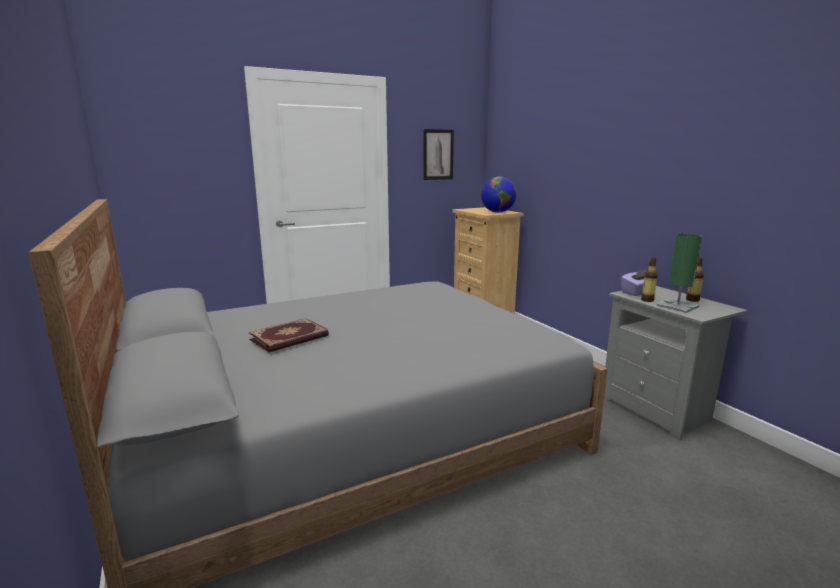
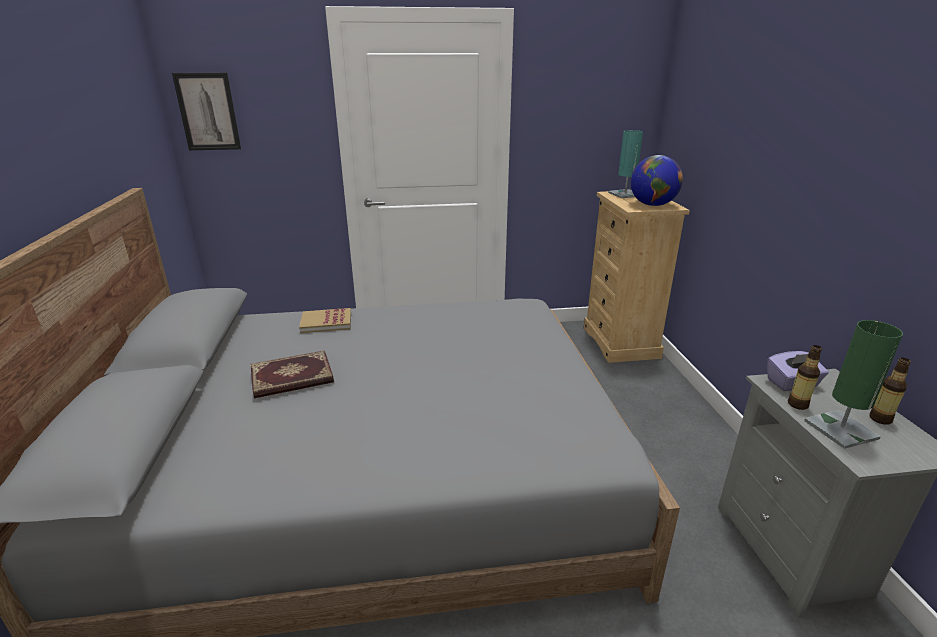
camera: 20 degrees right, 10 degrees up
(284, 308) = (326, 322): none -> book
(438, 154) = (585, 115): picture -> picture (208, 112)
(473, 209) = (625, 194): none -> turquoise table lamp

